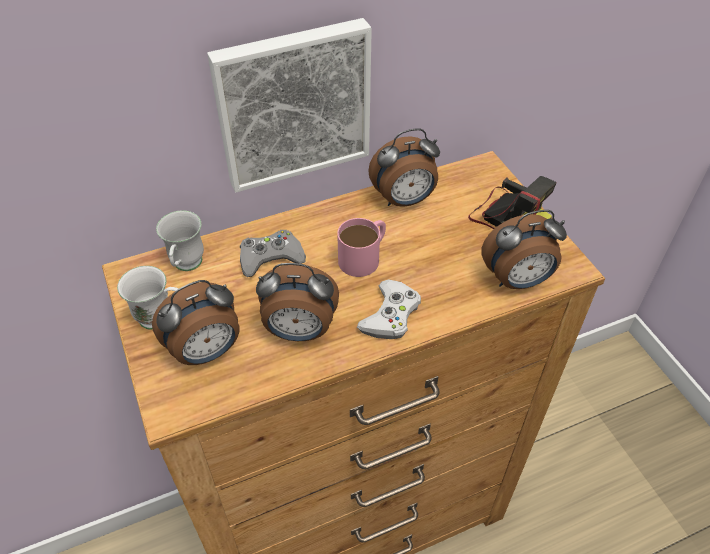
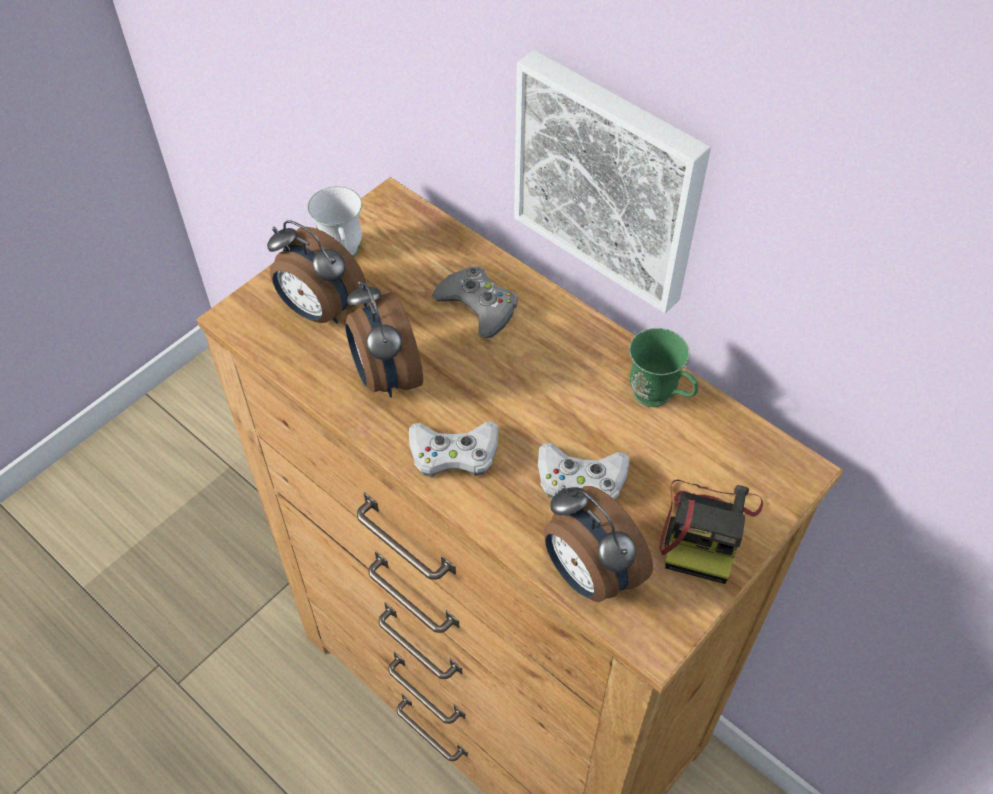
camera: 65 degrees right, 5 degrees up
(186, 267) = (423, 241): white mug -> none
(364, 256) = (533, 393): pink mug -> none
(404, 200) = (659, 399): alarm clock -> green mug
(445, 258) = (581, 479): none -> white game controller

